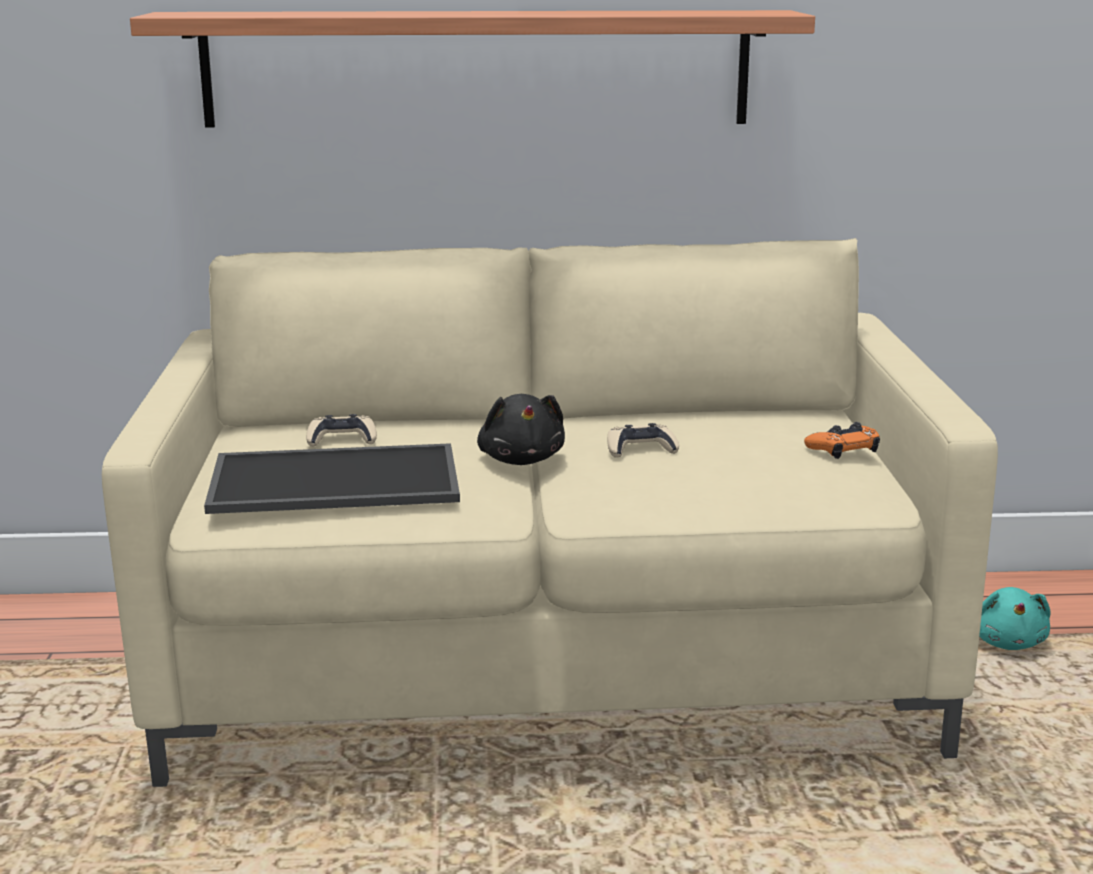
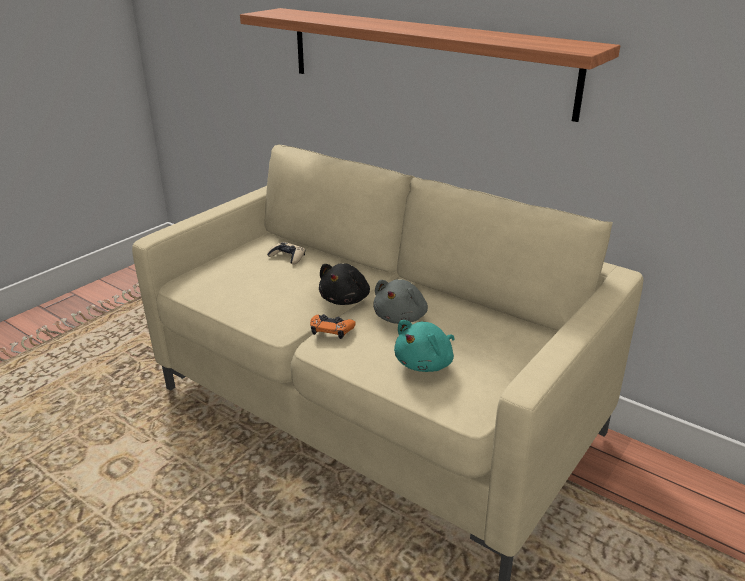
camera: 40 degrees right, 10 degrees up
(332, 482) = (242, 281): tray -> none
(640, 449) = (401, 317): beige game controller -> grey plush toy
(843, 448) = (509, 364): orange game controller -> orange game controller (331, 329)
(1007, 642) = (657, 529): turquoise plush toy -> turquoise plush toy (426, 363)

